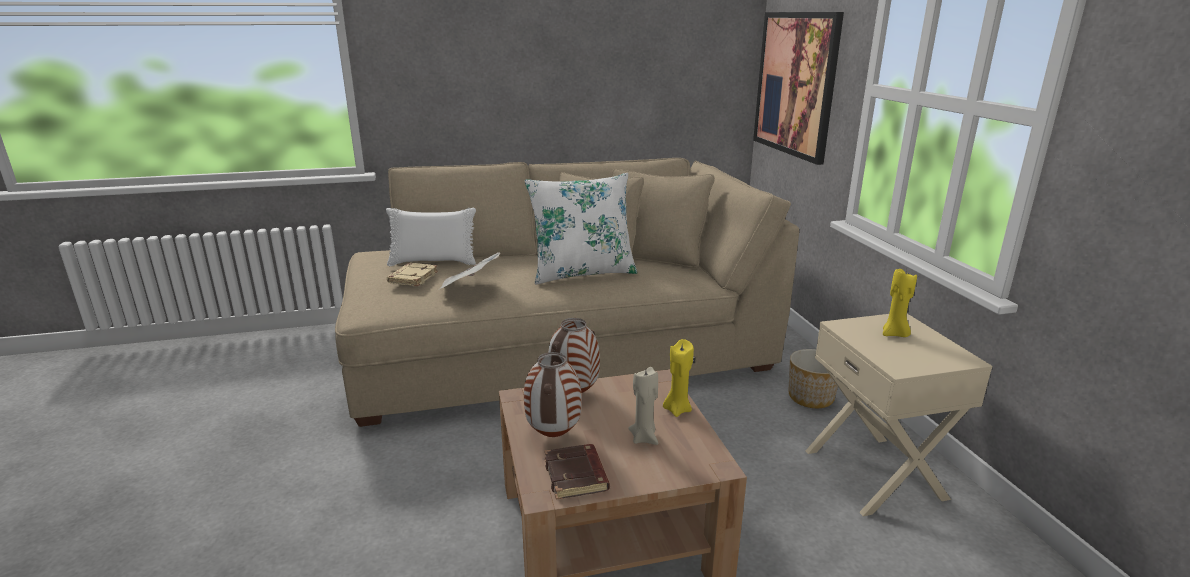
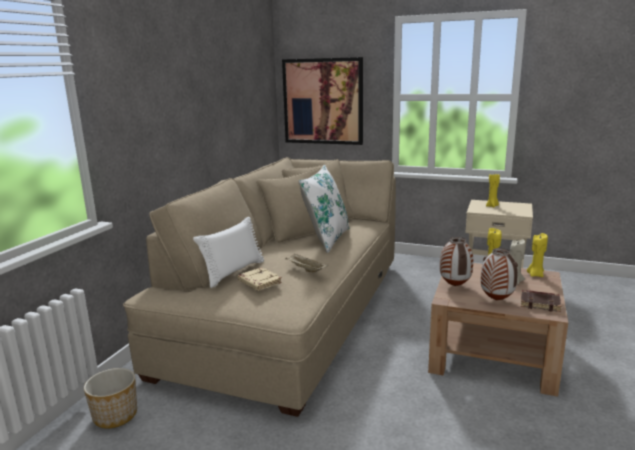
camera: 55 degrees left, 5 degrees down
(469, 287) = (305, 269): newspaper -> beige tray
(699, 453) = (535, 275): none -> yellow candle
(810, 397) = (422, 268): planter -> planter (115, 415)

